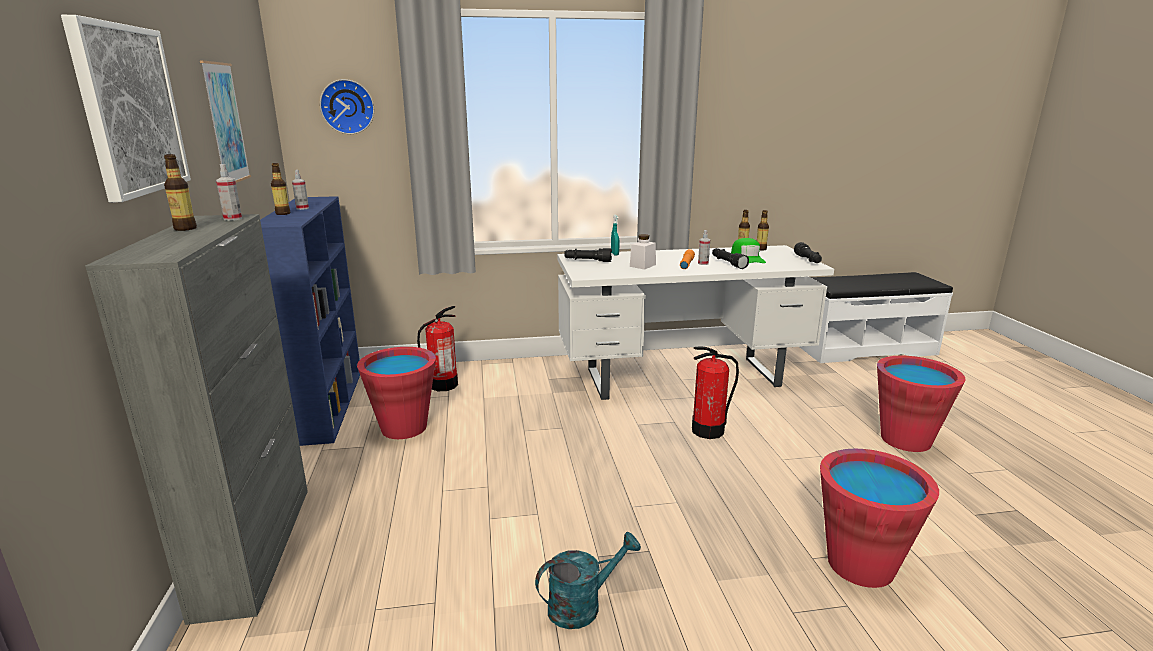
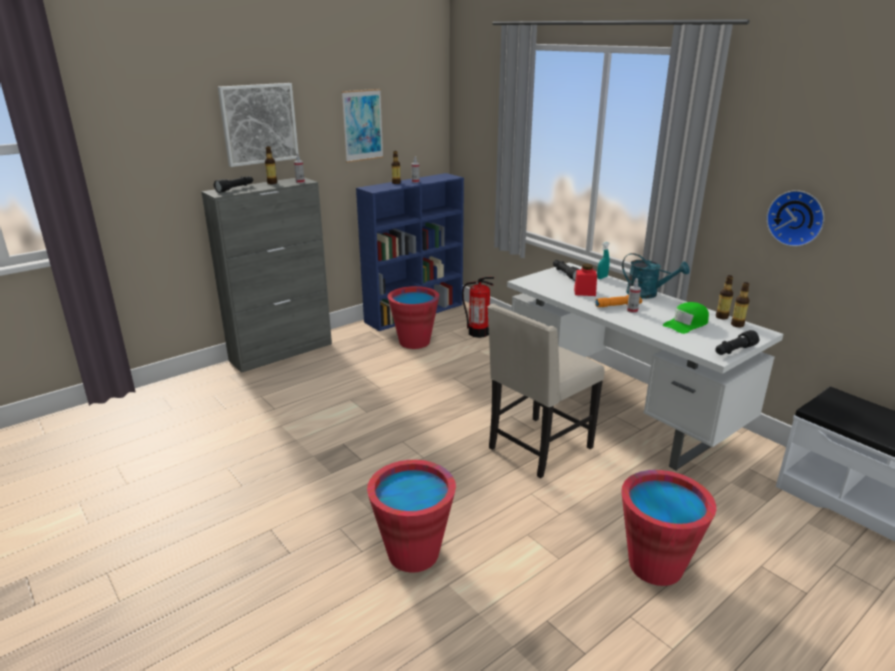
camera: 60 degrees right, 5 degrees up
(348, 107) = (480, 115): wall clock -> wall clock (796, 218)
(582, 605) = (298, 450): turquoise watering can -> turquoise watering can (647, 294)
(642, 265) = (584, 292): white jar -> red jar
(708, 431) = (538, 448): fire extinguisher -> beige chair
(728, 263) = (651, 319): black flashlight -> black flashlight (235, 188)

